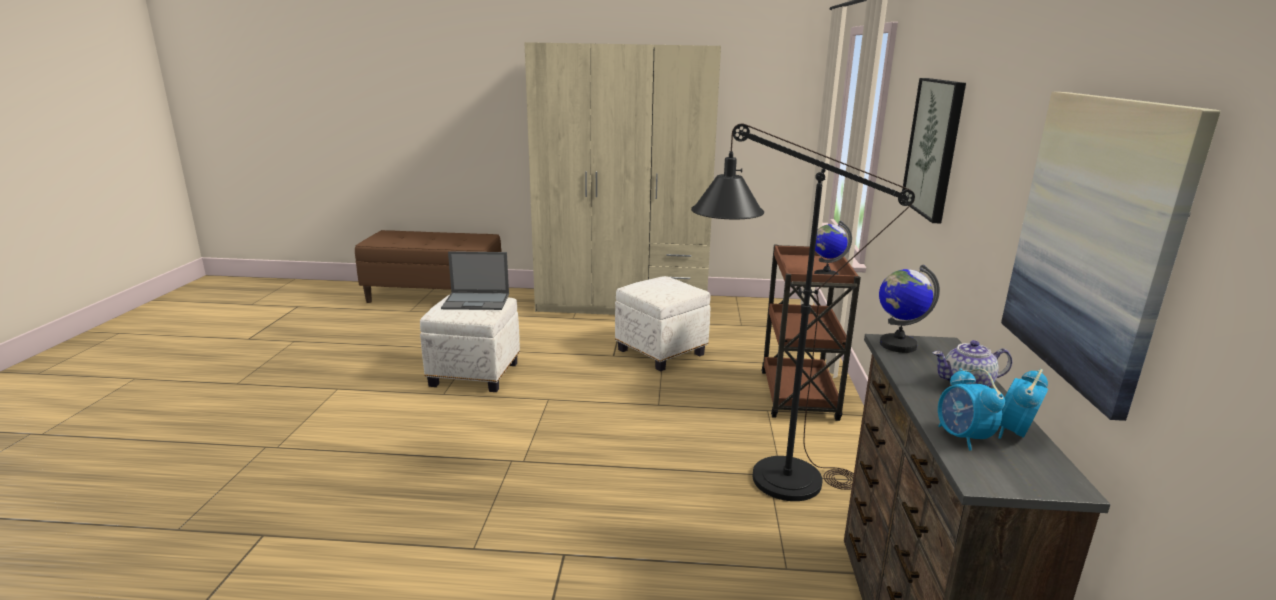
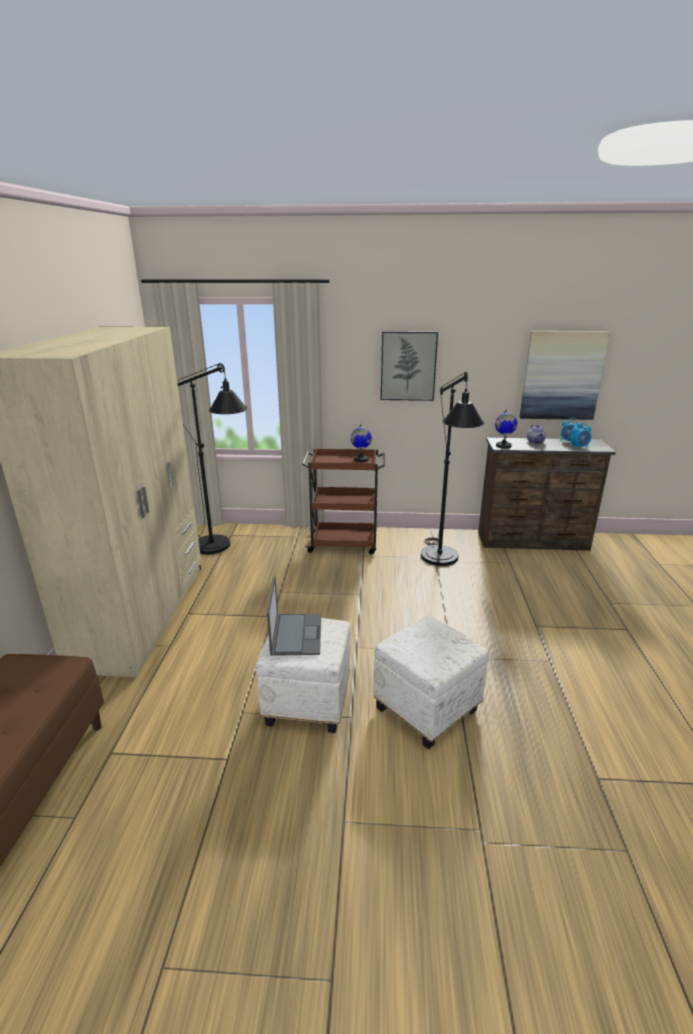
camera: 90 degrees left, 5 degrees up
(662, 352) = (269, 591): white ottoman -> white ottoman (426, 708)
(755, 324) = (219, 548): none -> black floor lamp

